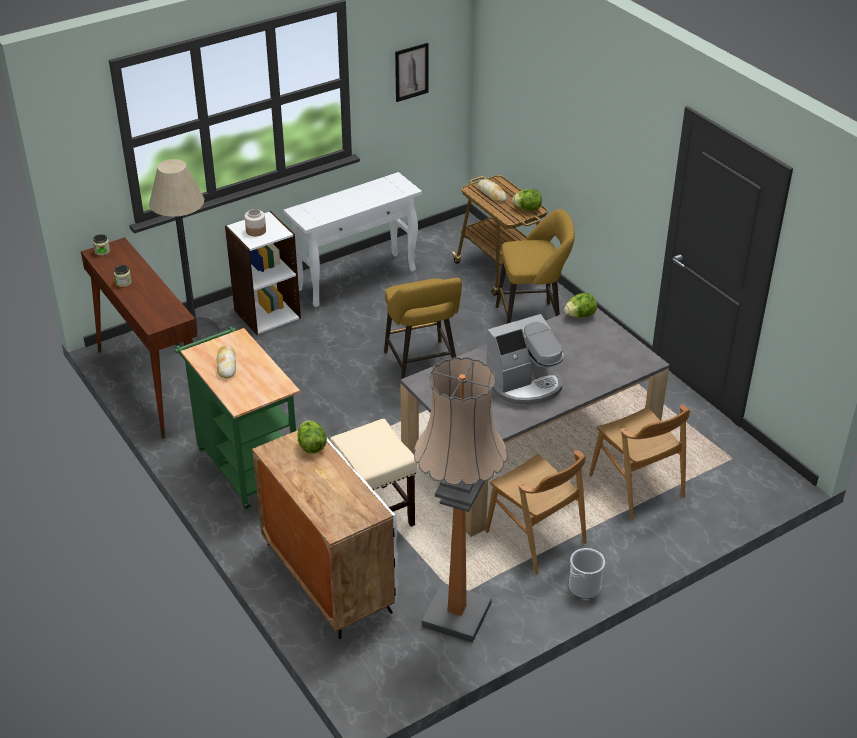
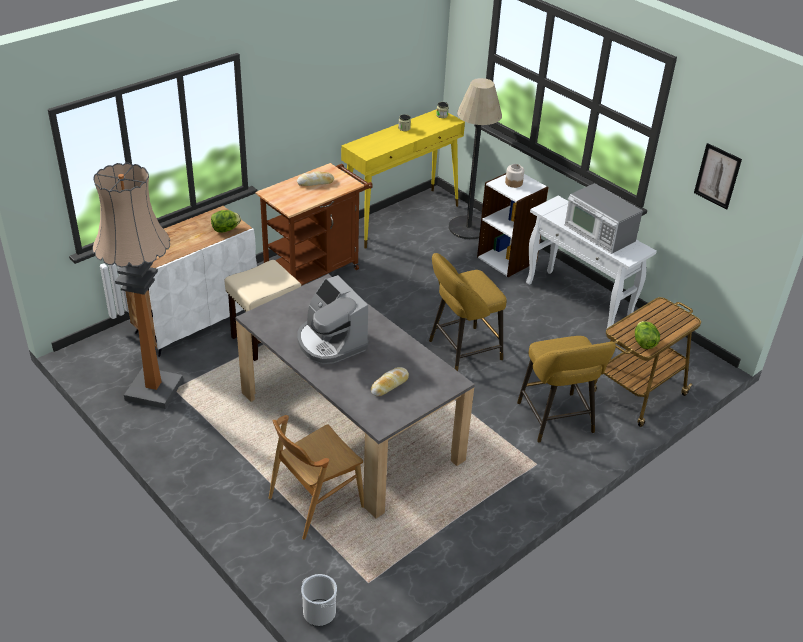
camera: 80 degrees right, 0 degrees up
(152, 384) = (400, 217): brown console table -> yellow console table
(245, 464) = (316, 270): green cart -> brown cart
(362, 197) = (599, 234): none -> microwave
(492, 194) = (660, 318): bread -> bread (389, 385)
(535, 537) = (242, 433): brown chair -> none
(580, 315) = (448, 376): lettuce -> none
(584, 587) = (182, 465): bucket -> bucket (319, 612)

